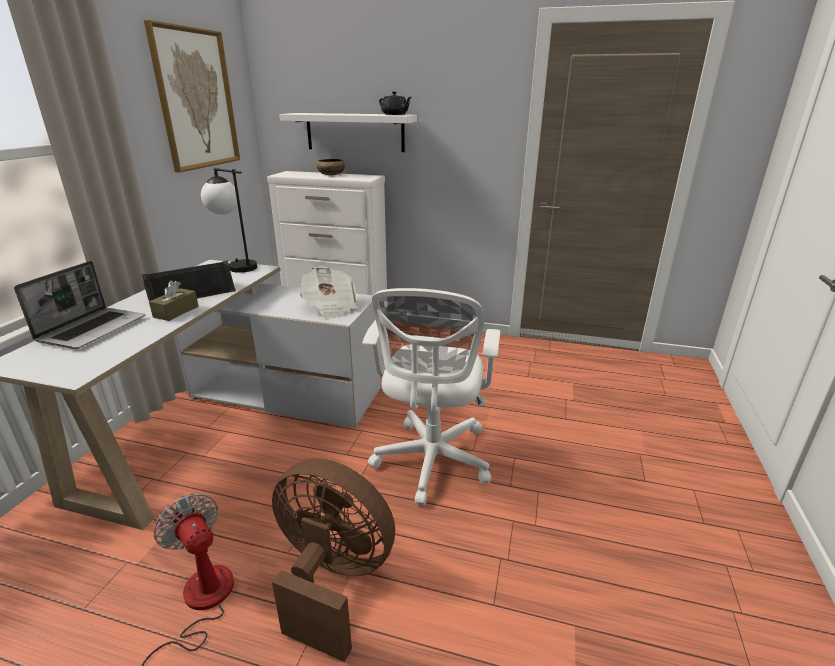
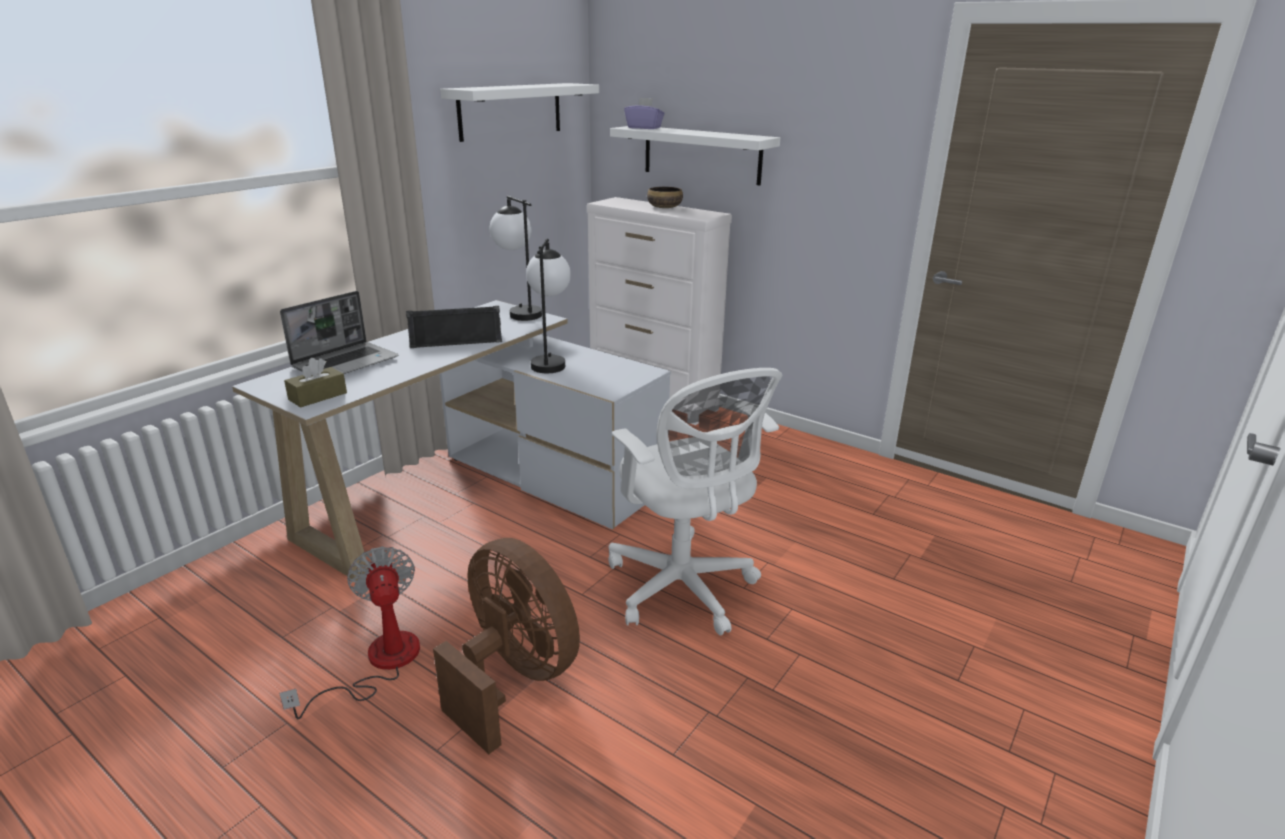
camera: 20 degrees right, 0 degrees up
(176, 312) = (430, 356): brown tissue box -> brown tissue box (318, 396)
(196, 100) = (511, 111): picture -> white shelf
(277, 302) = (550, 361): none -> table lamp
(307, 113) = (644, 128): none -> purple tissue box
(330, 307) = (605, 376): newspaper -> none
(395, 114) = (748, 136): black teapot -> none
(431, 463) = (683, 589): white office chair -> white office chair turned 60 degrees counterclockwise

